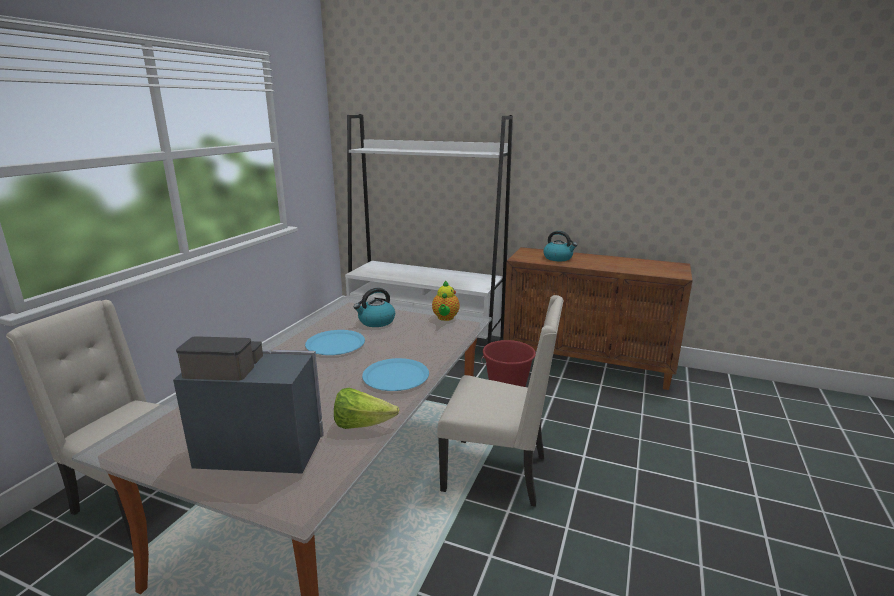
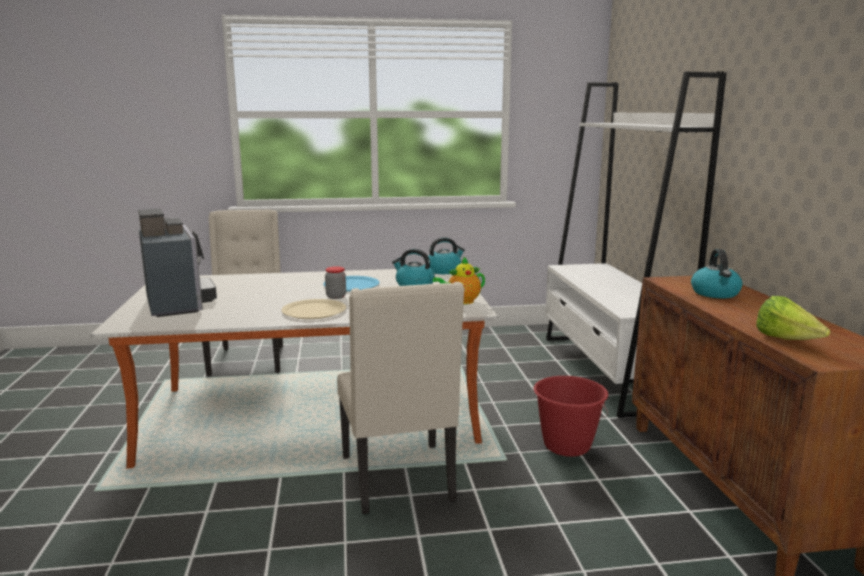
camera: 60 degrees right, 5 degrees down
(350, 302) = (444, 271): none -> kettle
(362, 425) = (227, 318): lettuce -> lettuce (786, 340)
(364, 358) = (336, 296): none -> jar
(395, 376) = (314, 310): blue plate -> beige plate

